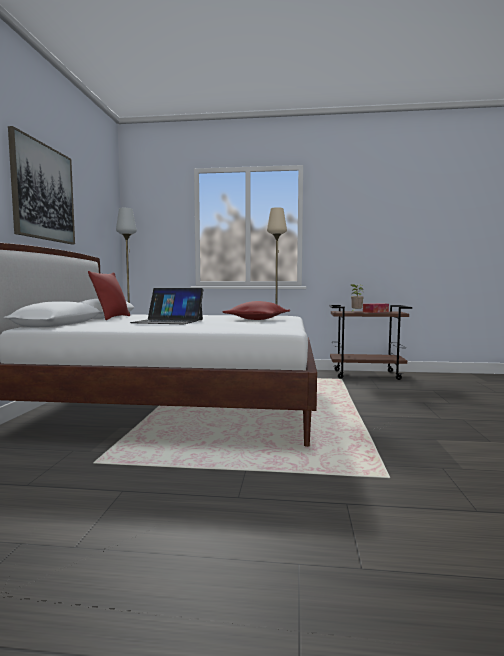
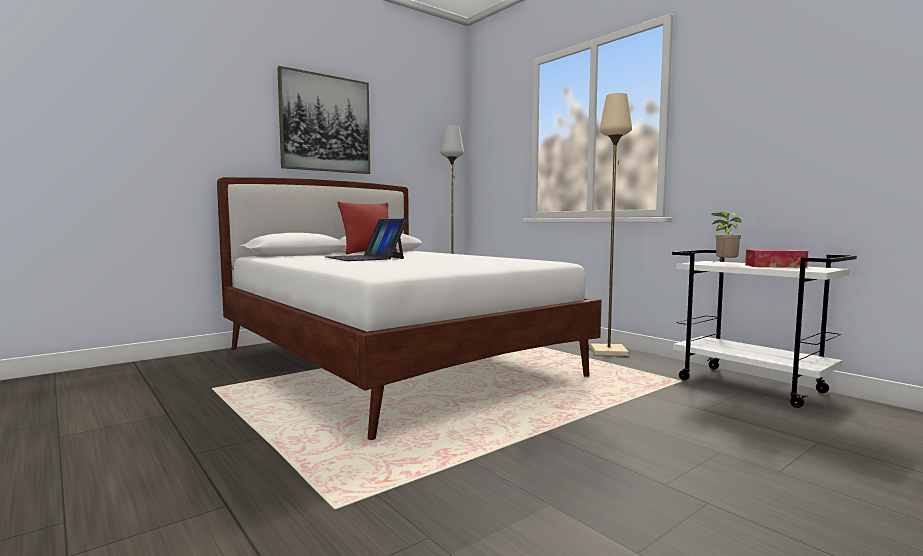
camera: 45 degrees right, 0 degrees up
(257, 319) = (467, 262): red pillow -> none
(366, 375) = (752, 386): brown cart -> white cart

